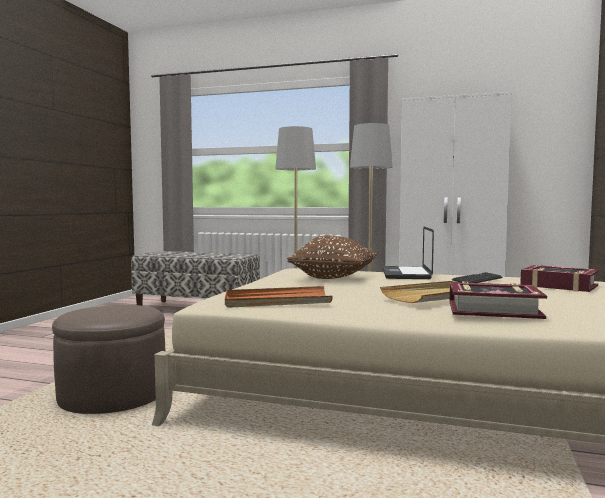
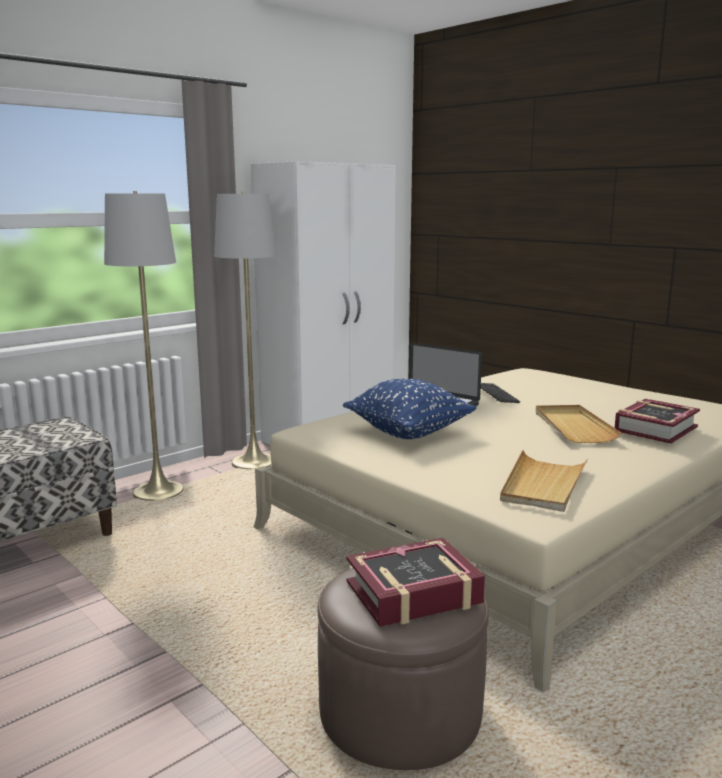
camera: 60 degrees left, 10 degrees up
(277, 301) = (543, 485): orange tray -> beige tray
(333, 278) = (408, 432): brown pillow -> blue pillow
(559, 286) = (543, 384): book -> book (414, 593)

